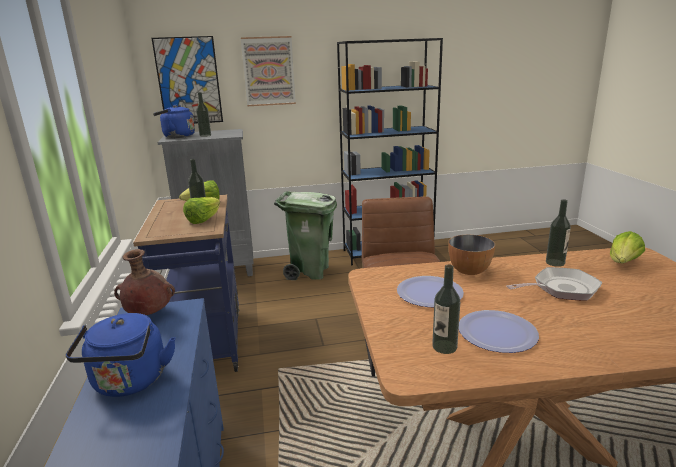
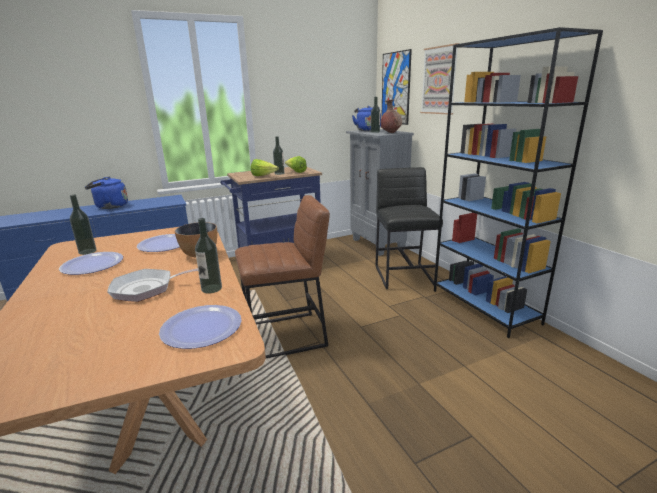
camera: 75 degrees right, 0 degrees up
(148, 314) = (171, 199): brown vase -> brown vase (390, 133)
(310, 271) = (403, 275): green trash can -> black chair
(561, 289) = (148, 288): frying pan -> frying pan turned 105 degrees clockwise
(623, 263) = (201, 328): lettuce -> plate

